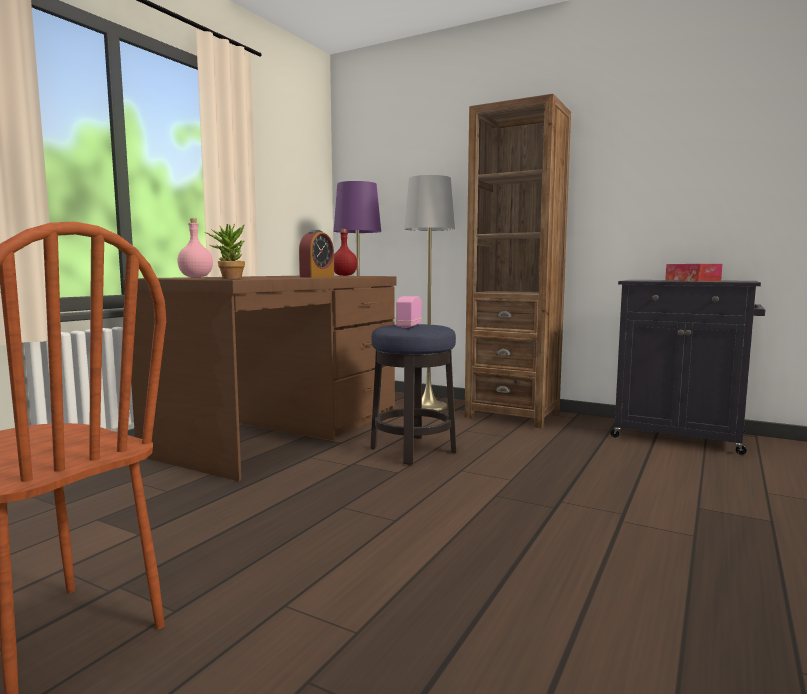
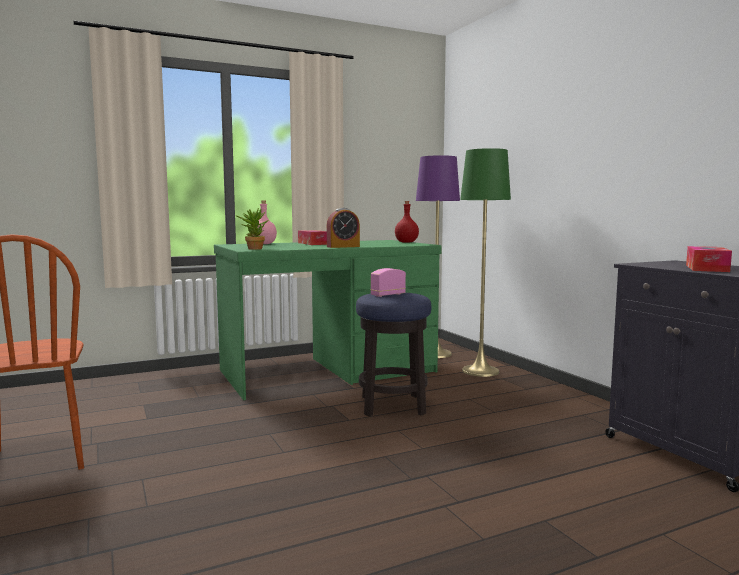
camera: 35 degrees right, 0 degrees up
(254, 276) = (313, 243): none -> tissue box
(283, 432) = (329, 371): brown desk -> green desk
(428, 406) = (480, 371): grey floor lamp -> green floor lamp
(512, 415) = (545, 394): brown bookcase -> none

